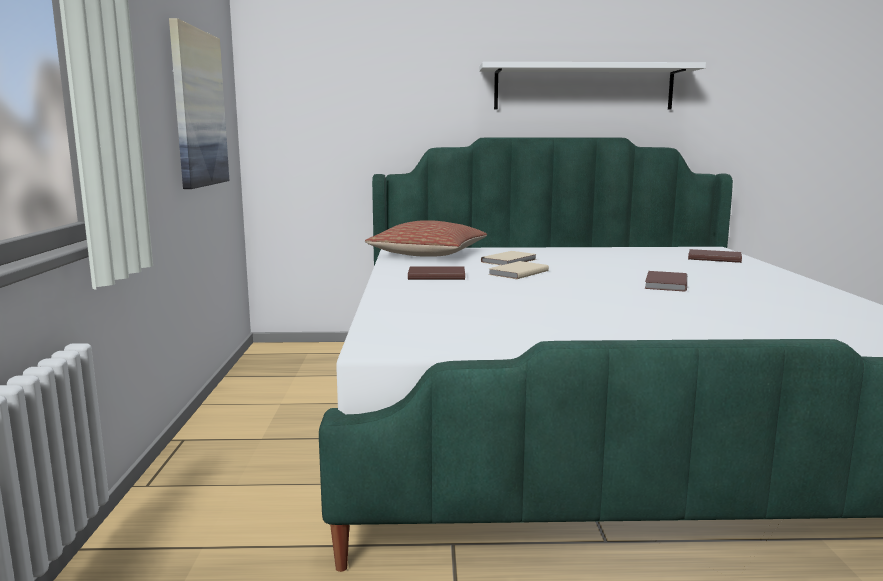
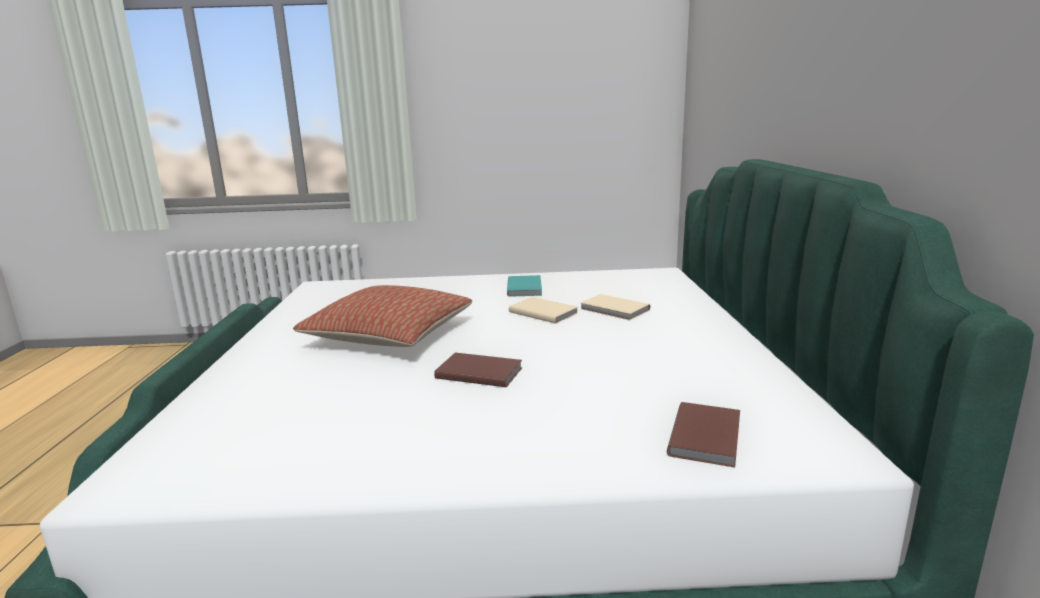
camera: 90 degrees right, 5 degrees up
(197, 108) = (566, 122): picture -> none
(428, 255) = (639, 282): pillow -> pillow (390, 335)
(435, 276) = (525, 288): brown book -> turquoise book
(583, 88) = (864, 83): white shelf -> none

